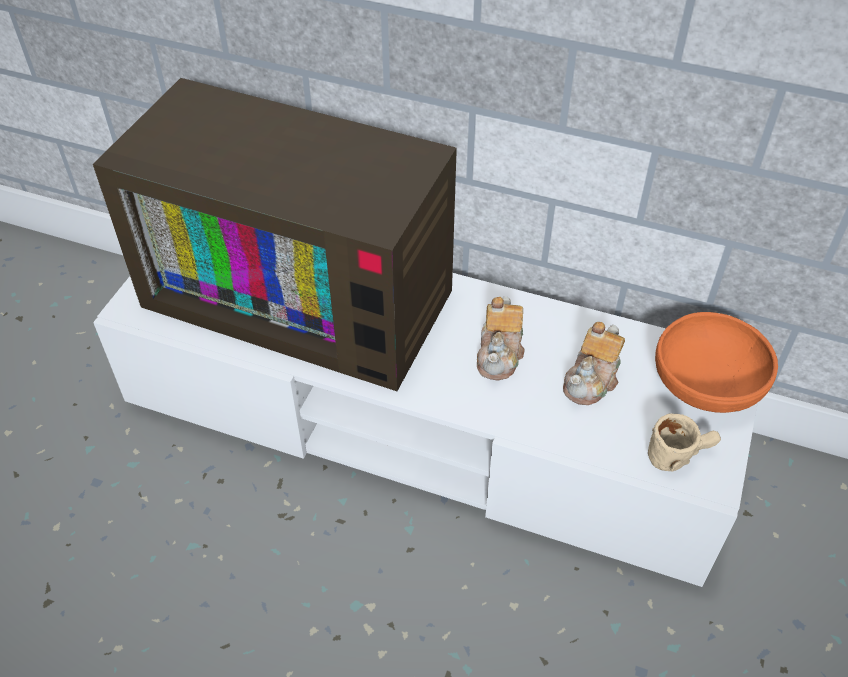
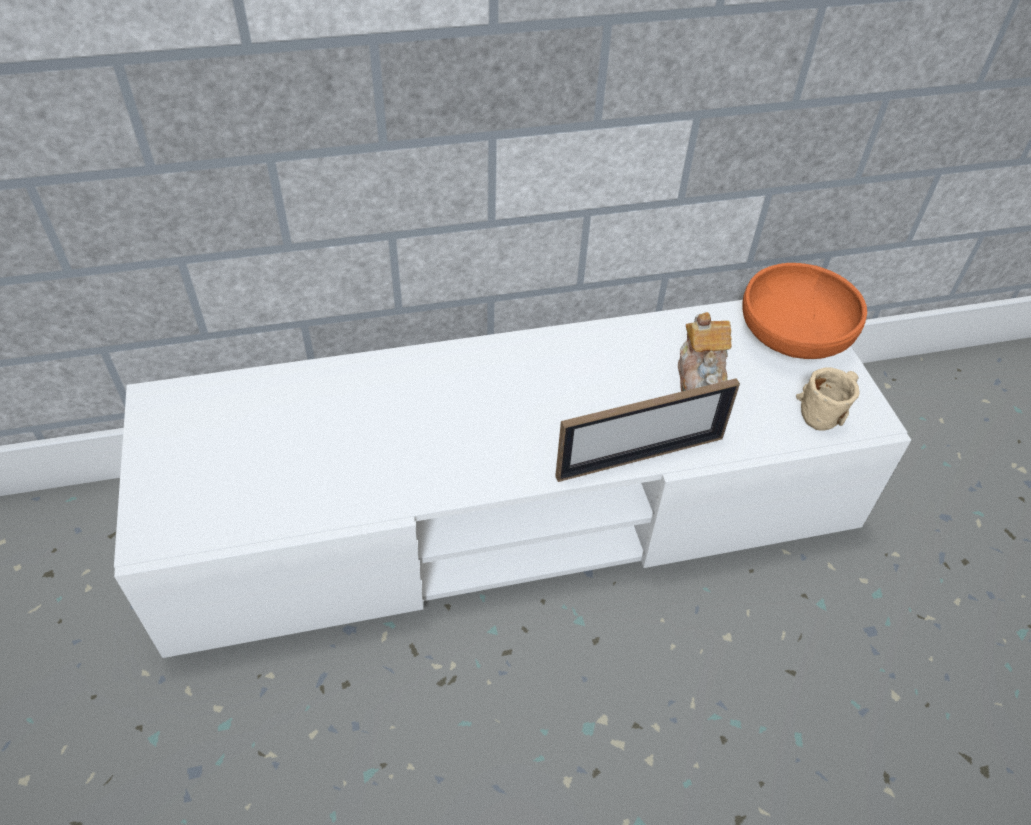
camera: 35 degrees left, 0 degrees up
(305, 293) = (352, 423): television -> none
(488, 415) = (640, 457): none -> picture frame
(500, 354) = (601, 393): teapot -> none

